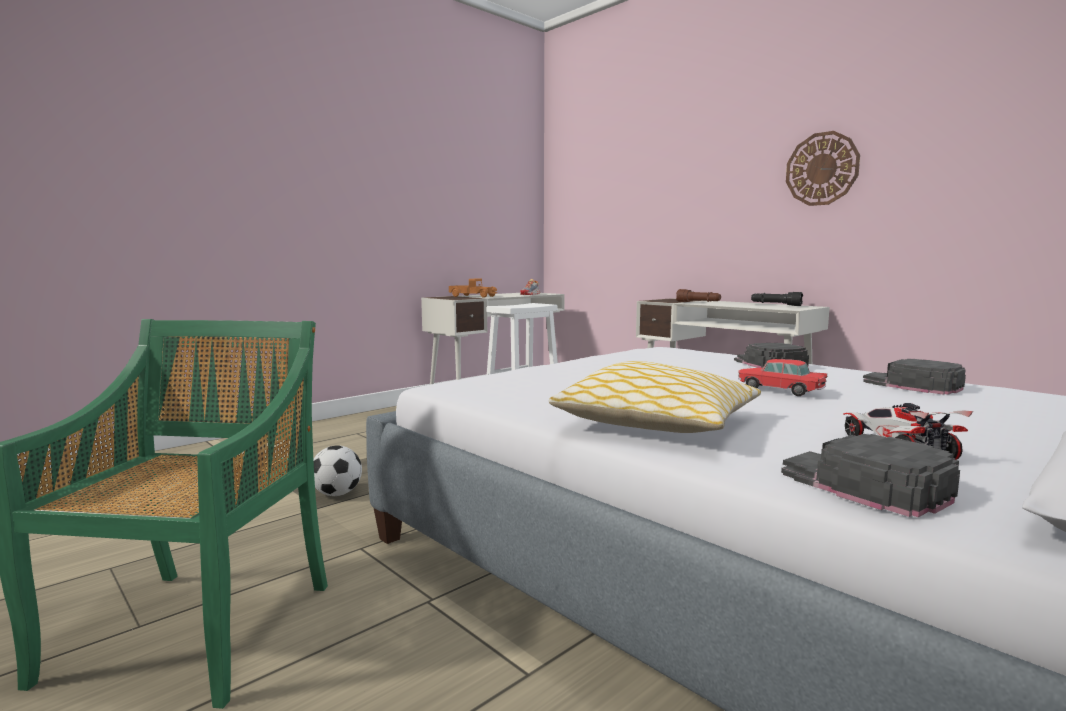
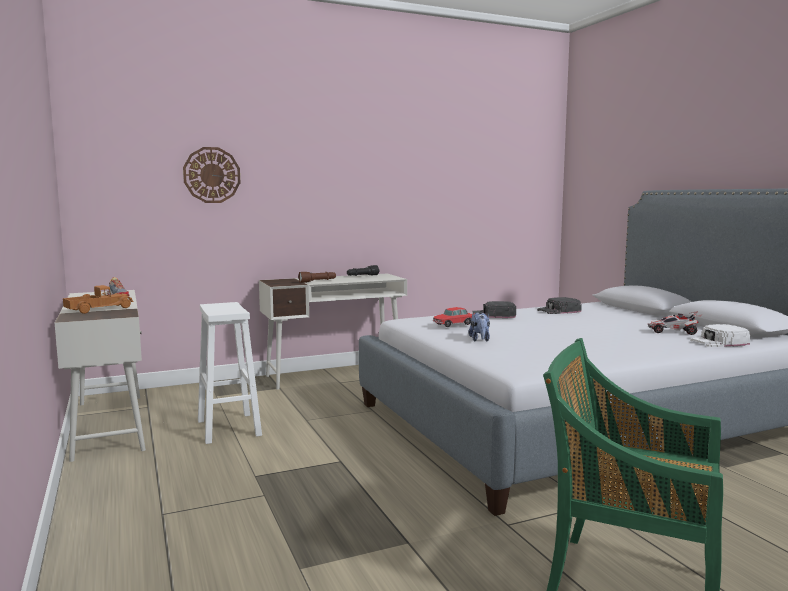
camera: 70 degrees left, 0 degrees up
(337, 494) = (377, 532): football -> none
(591, 368) = (480, 340): none -> plush toy
(658, 423) = (635, 348): pillow -> none
(779, 390) = (568, 325): toy car -> toy car (453, 324)
(822, 169) = (374, 178): wall clock -> wall clock (212, 175)
(864, 484) = (719, 342): black cap -> white cap

